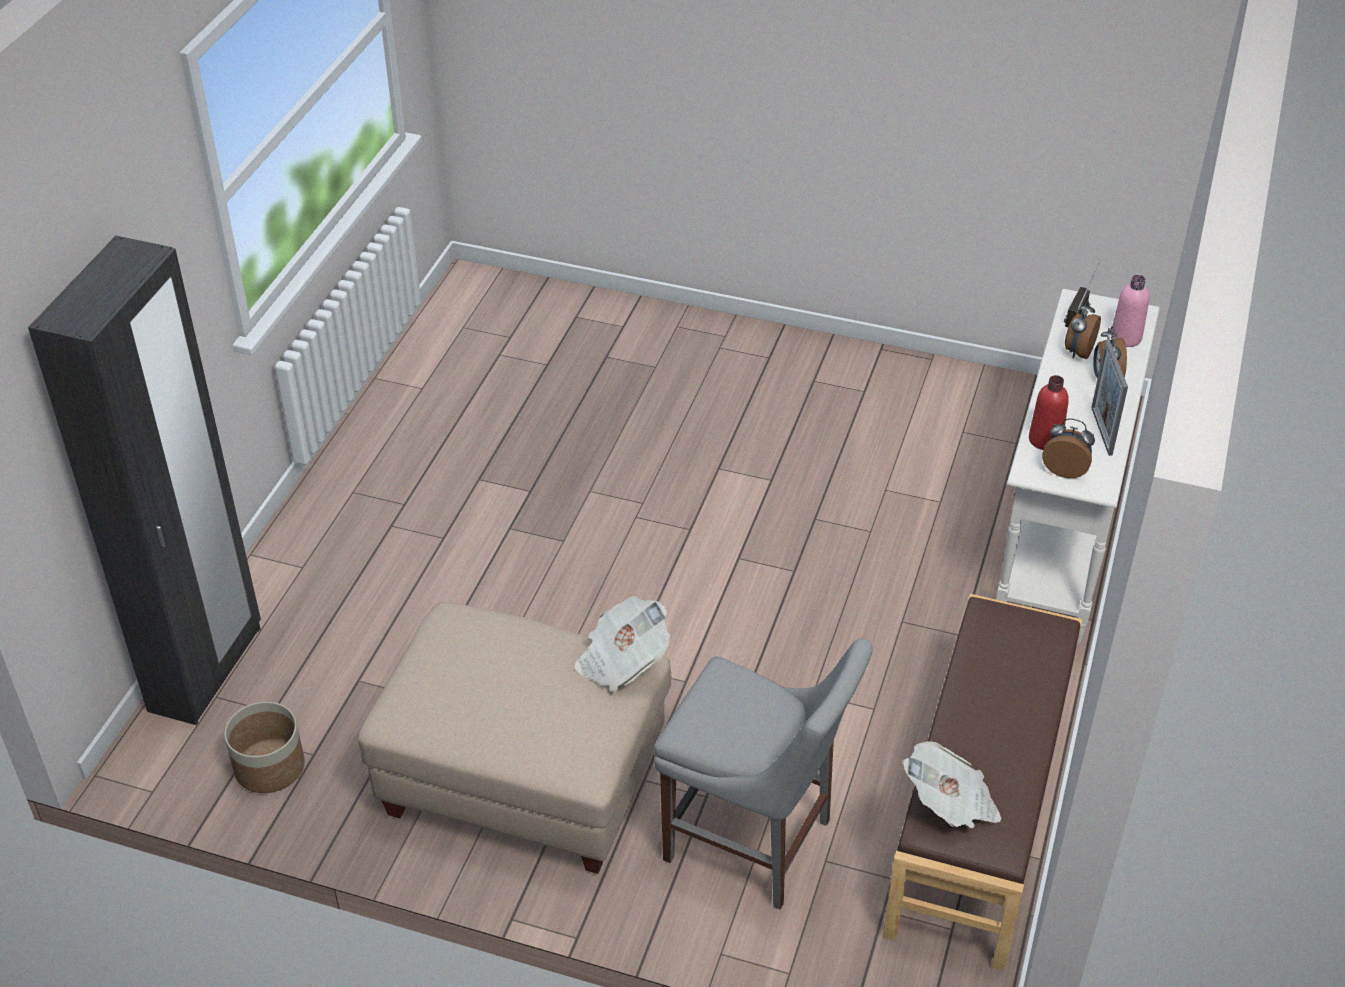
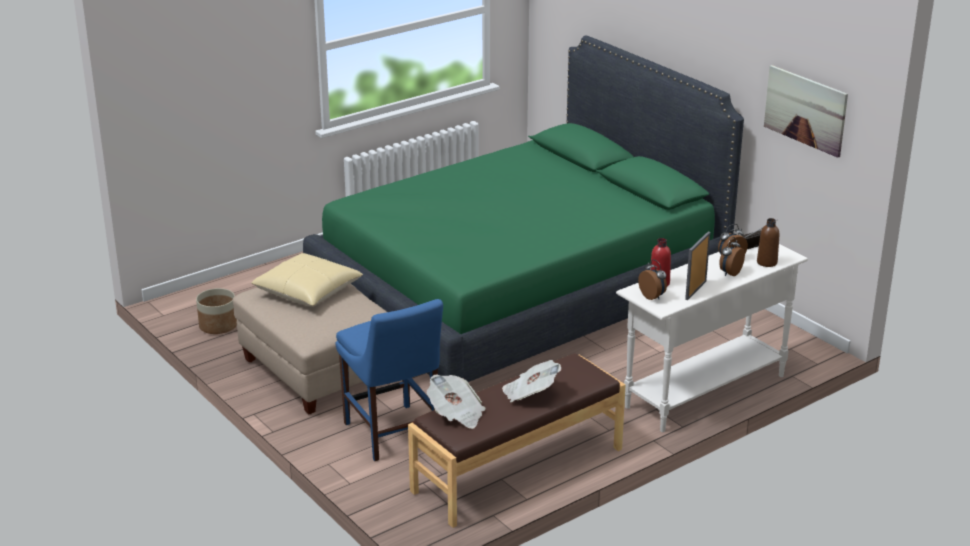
camera: 35 degrees right, 15 degrees down
(207, 670) = (232, 285): black wardrobe -> none
(482, 669) = (308, 291): none -> beige pillow
(622, 660) = (371, 310): newspaper -> newspaper (530, 394)
(666, 488) = (519, 297): none -> green bed
(755, 844) = (393, 435): grey chair -> blue chair
(1072, 78) = (805, 110): none -> picture
(1125, 338) = (767, 262): pink bottle -> brown bottle

